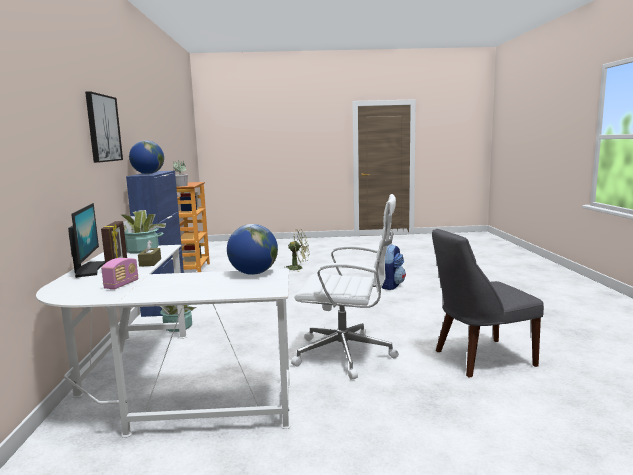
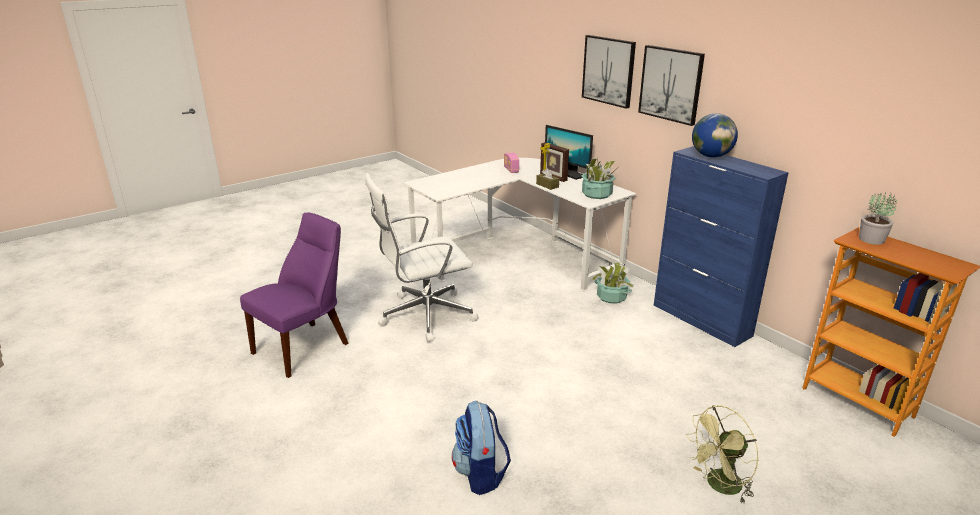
camera: 145 degrees right, 15 degrees up
(64, 124) = (608, 70): none -> picture
(253, 273) = (452, 191): globe -> none
(479, 358) = (305, 347): grey chair -> purple chair

